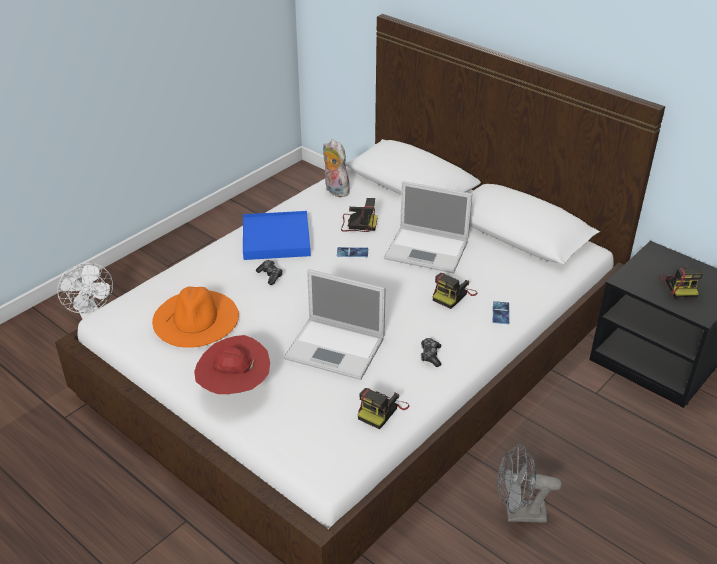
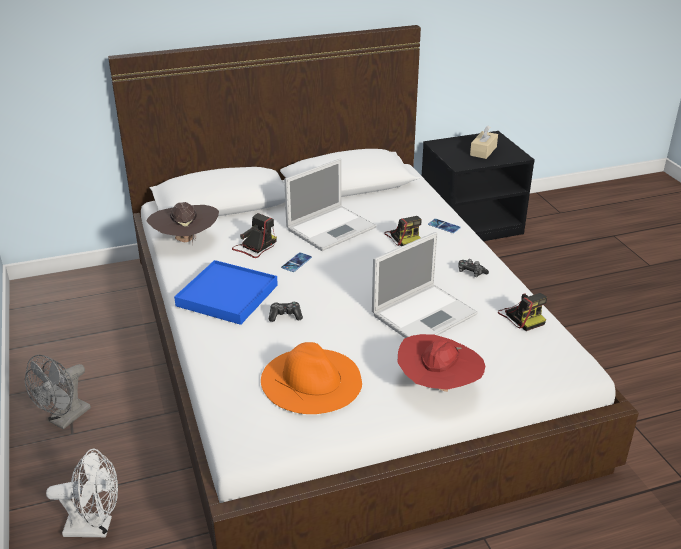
camera: 60 degrees left, 5 degrees down
(334, 190) = (186, 241): plush toy -> brown hat
(518, 513) = (580, 340): grey fan -> grey fan (65, 419)
(679, 286) = (483, 151): camera -> beige tissue box

